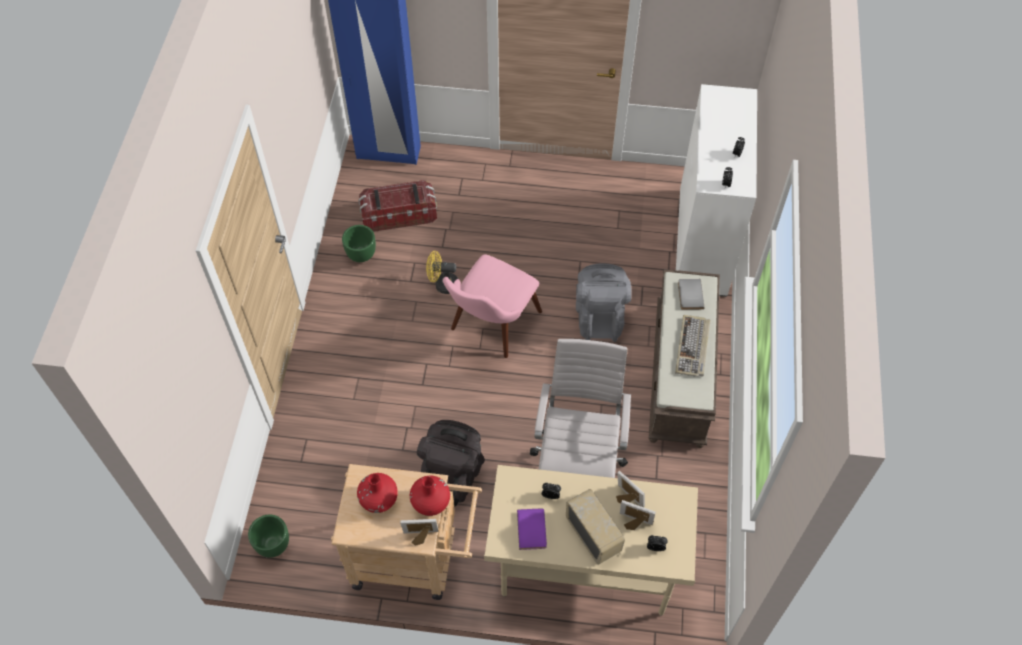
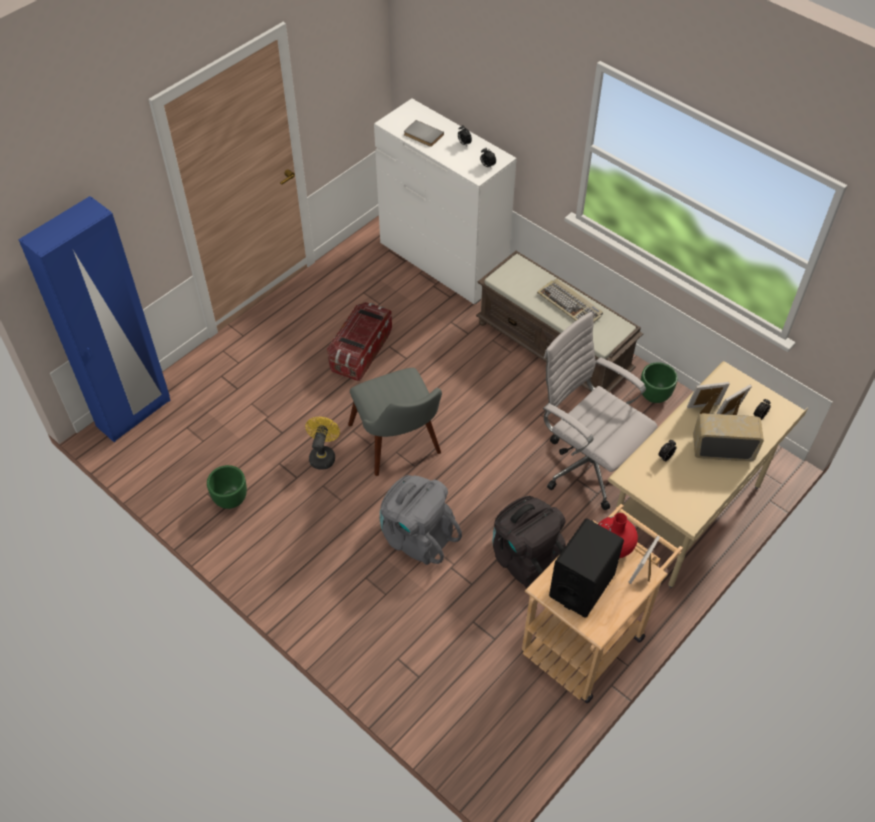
camera: 55 degrees left, 5 degrees down
(273, 545) = (492, 751): green planter -> green planter (654, 396)
(379, 499) = (581, 585): red vase -> black speaker
(399, 215) = (214, 445): storage box -> storage box (360, 352)
(442, 284) = (323, 455): yellow fan -> yellow fan turned 150 degrees clockwise
(489, 328) = (400, 447): pink chair -> grey chair
(533, 529) = (690, 487): purple book -> none
(599, 317) = (456, 366): grey backpack -> grey backpack (416, 536)
(689, 295) = (520, 278): grey book -> grey book (422, 135)

